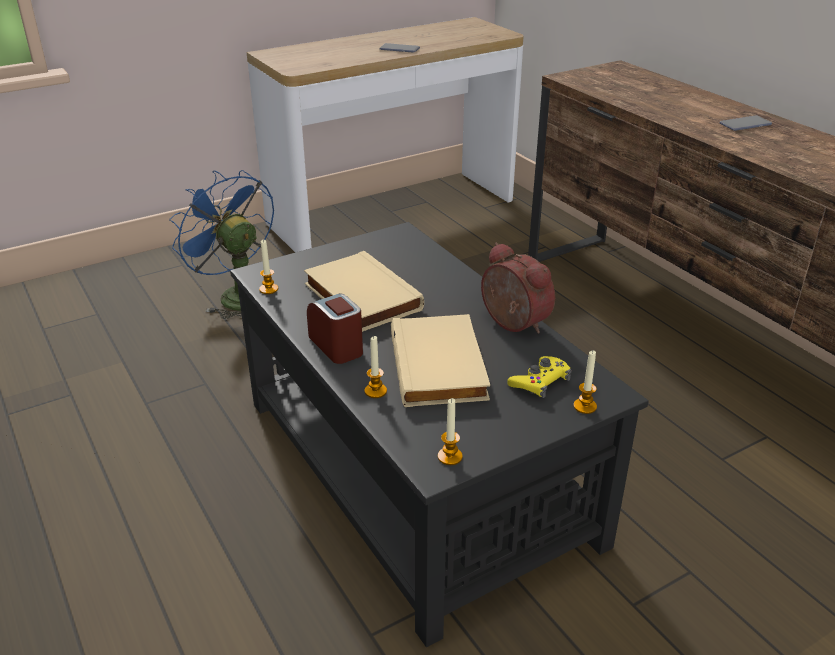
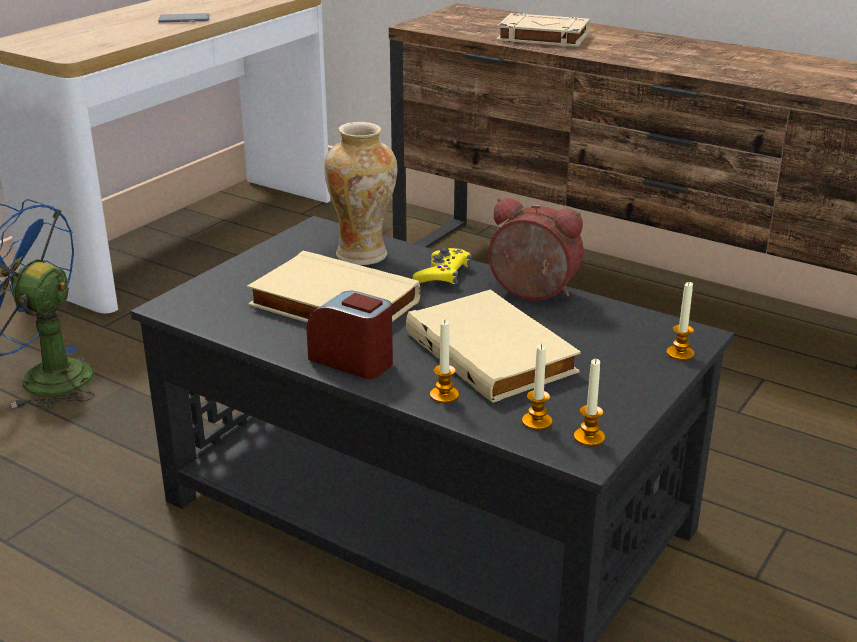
camera: 25 degrees left, 5 degrees down
(268, 289) = (205, 320): candle -> candle (537, 422)
(415, 262) = (363, 255): none -> vase
(540, 382) = (614, 342): yellow game controller -> yellow game controller (443, 274)
(657, 102) = (542, 37): none -> beige book
(745, 124) = (650, 46): phone -> none

